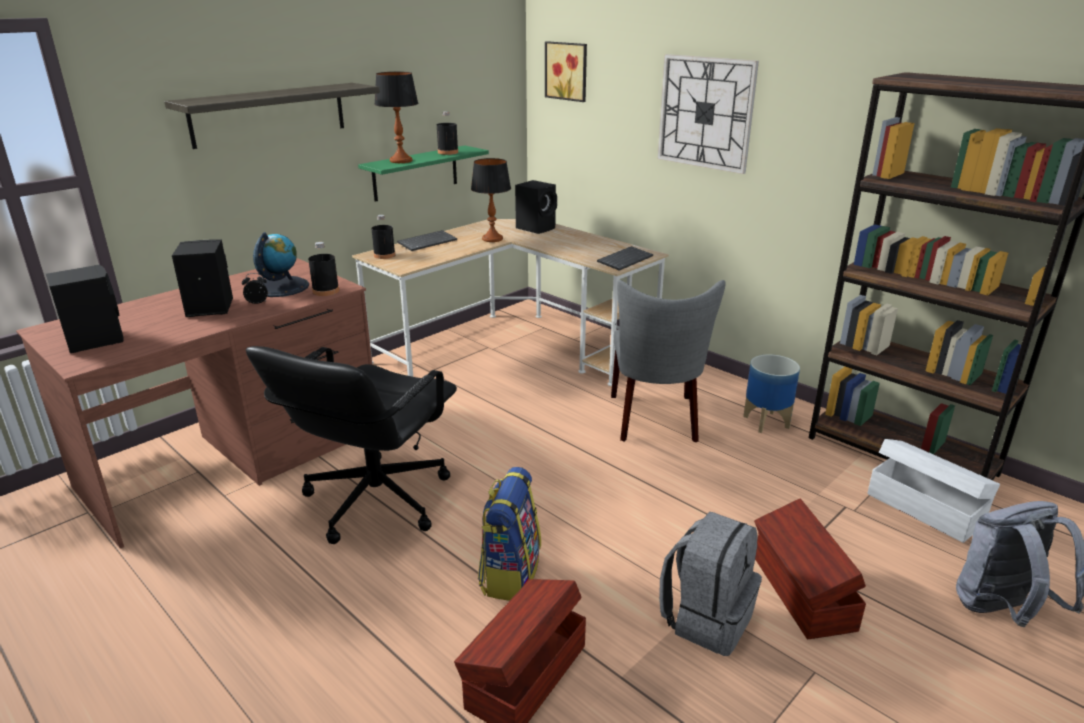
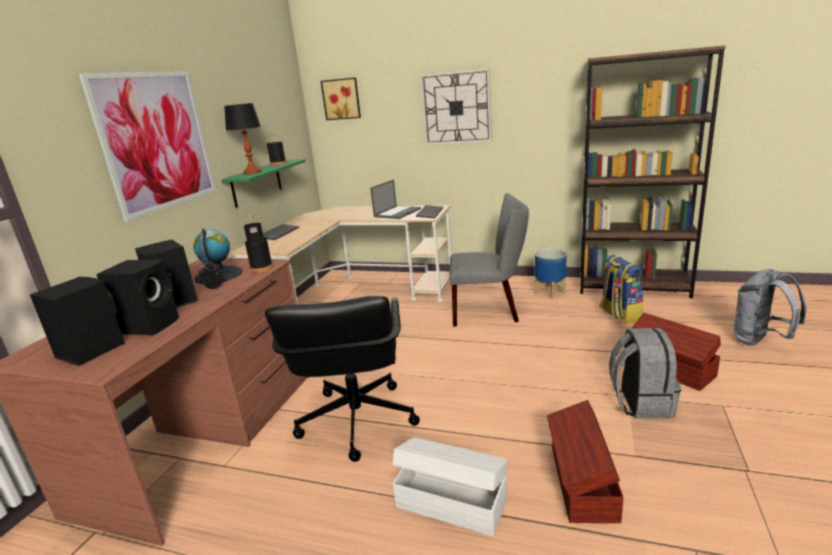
camera: 25 degrees left, 5 degrees down
(269, 114) = (156, 141): shelf -> picture
(492, 239) = (324, 222): table lamp -> none
(510, 574) = (502, 427): backpack -> backpack (619, 315)
(537, 228) = (346, 210): black speaker -> black speaker (151, 325)
(589, 248) = (397, 212): none -> laptop
(655, 421) = (489, 311): grey chair -> grey chair turned 60 degrees counterclockwise
(924, 507) = (672, 307): white storage box -> white storage box (450, 502)

